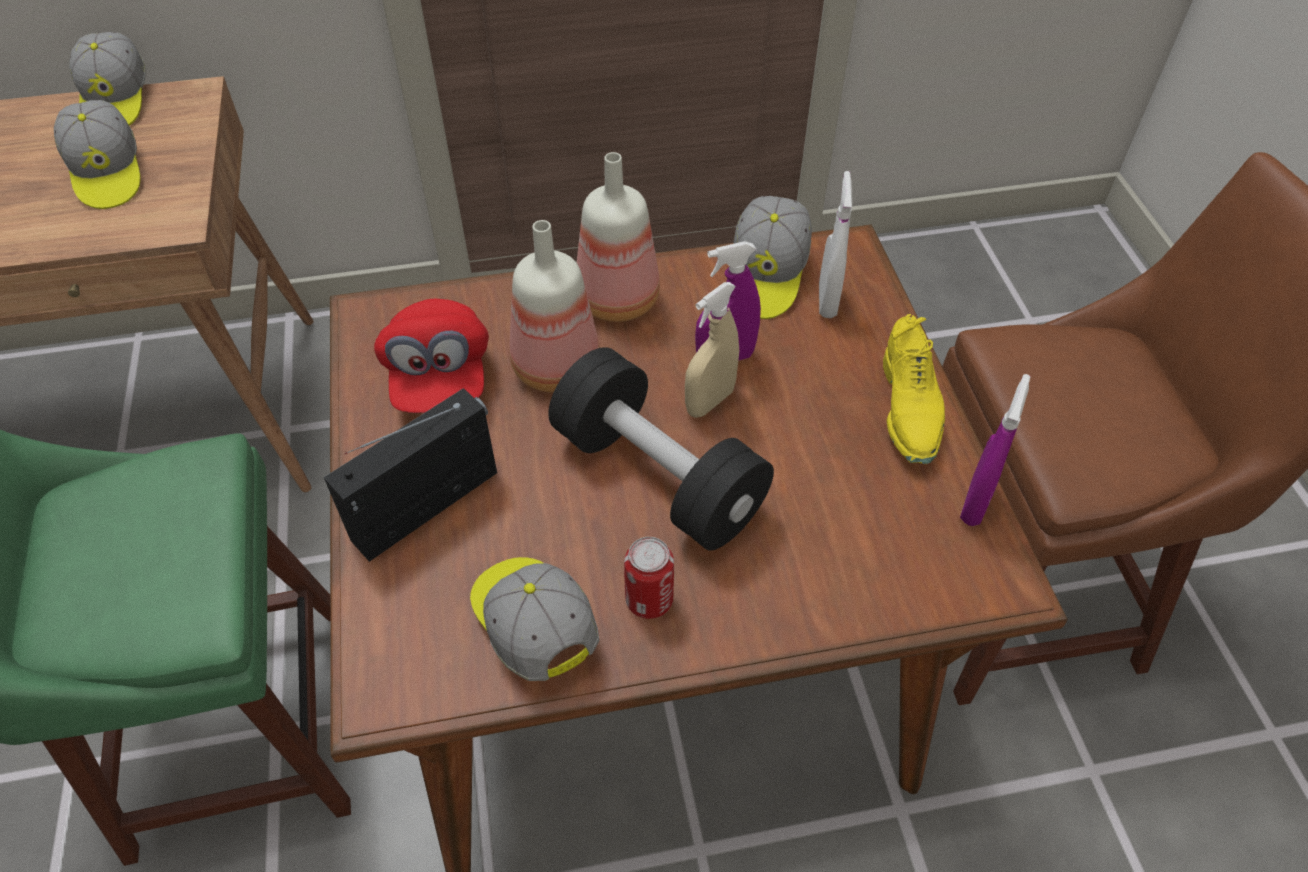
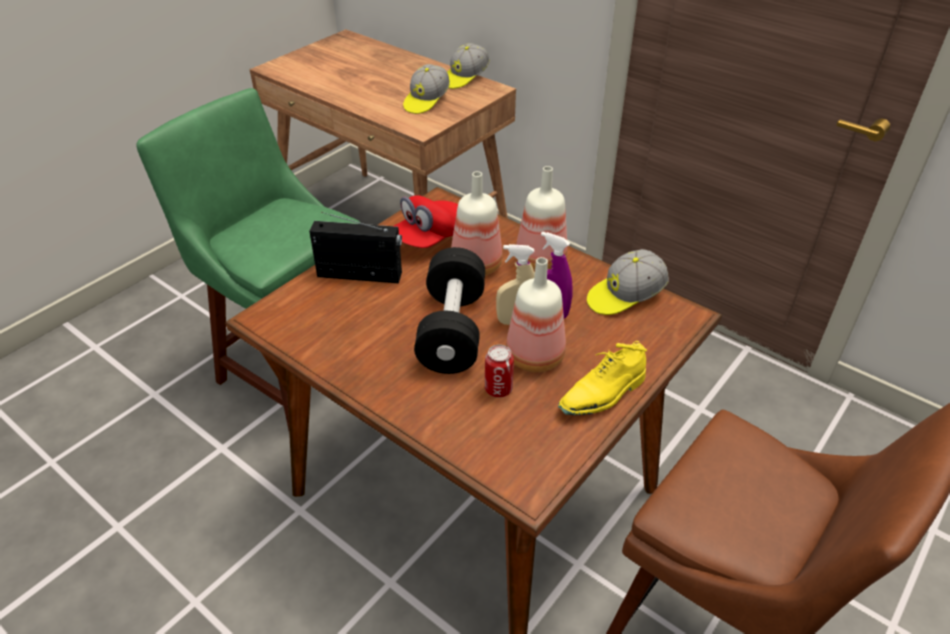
camera: 50 degrees right, 10 degrees down
(533, 625) = (333, 338): cap -> none
(649, 600) = (381, 365): can -> can (498, 389)
(792, 426) = (536, 358): none -> bottle
(827, 301) = (637, 326): white spray bottle -> none
(975, 503) = (569, 452): purple spray bottle -> none

